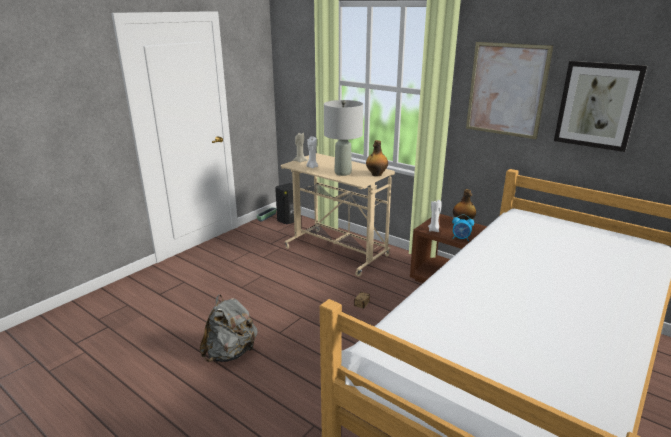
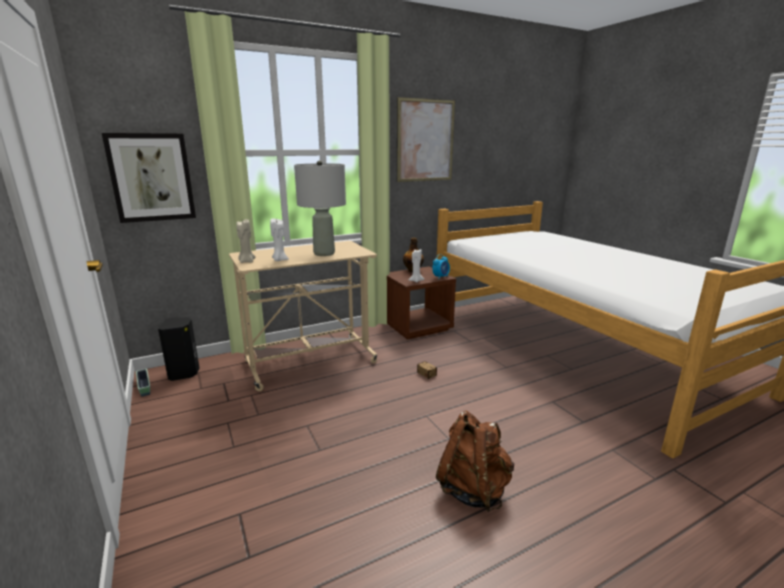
camera: 65 degrees left, 5 degrees down
(230, 353) = (473, 489): grey backpack -> brown backpack
(376, 174) = (351, 246): bottle -> none
(597, 105) = (483, 145): picture -> picture (152, 177)

